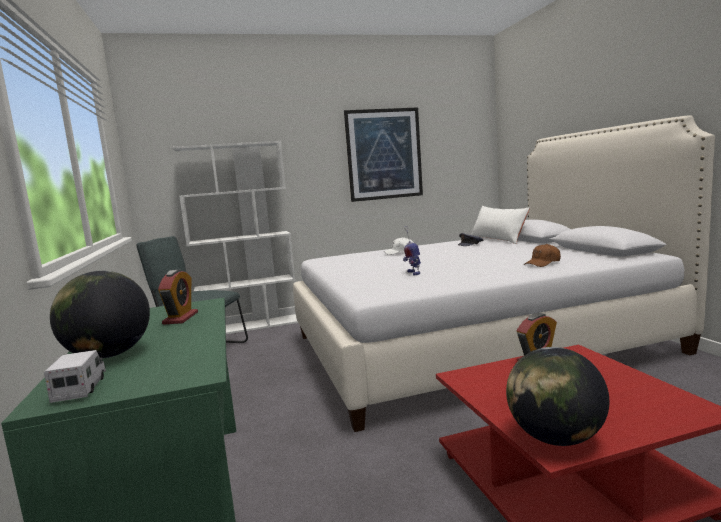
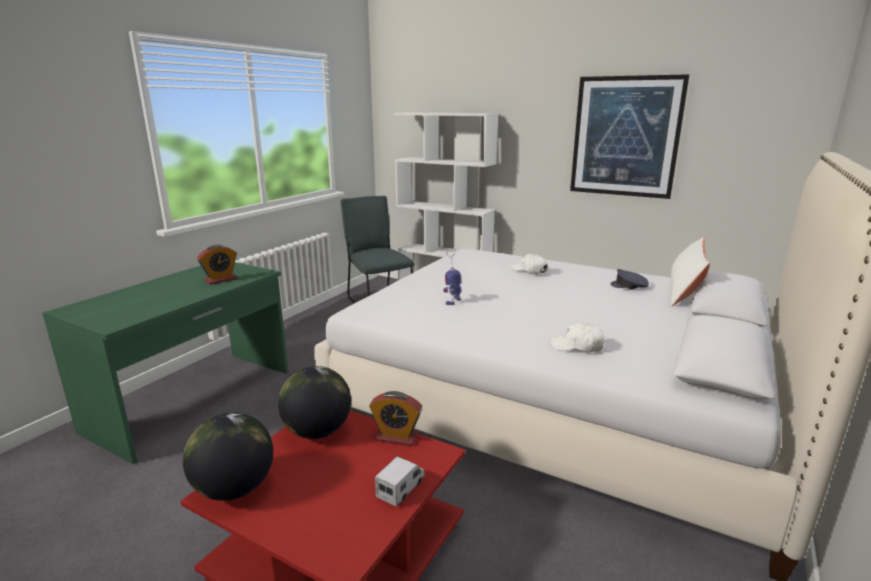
camera: 45 degrees right, 10 degrees up
(81, 389) = (86, 309): toy truck -> toy truck (401, 488)
(109, 355) = (140, 293): globe -> globe (317, 431)
(543, 263) = (577, 346): brown cap -> white cap

